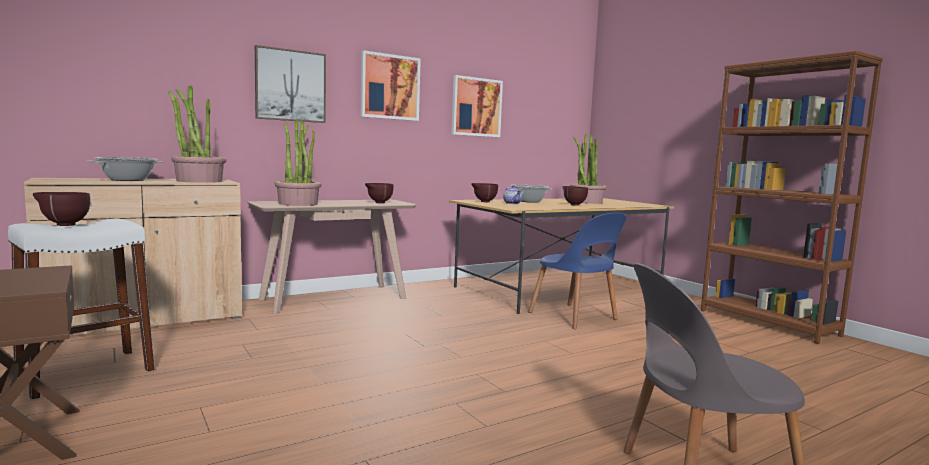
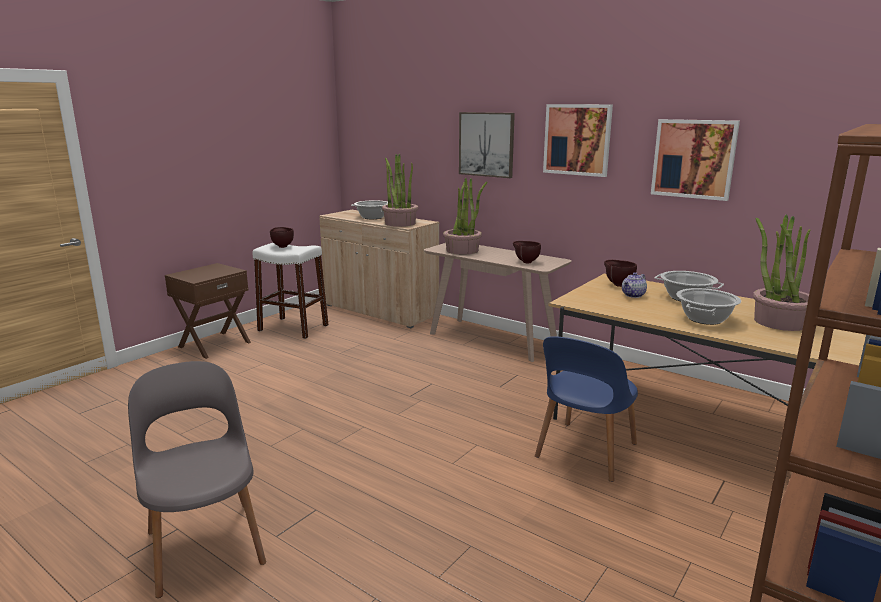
camera: 70 degrees right, 10 degrees up
(573, 205) = (705, 319): brown bowl -> cooking pot

